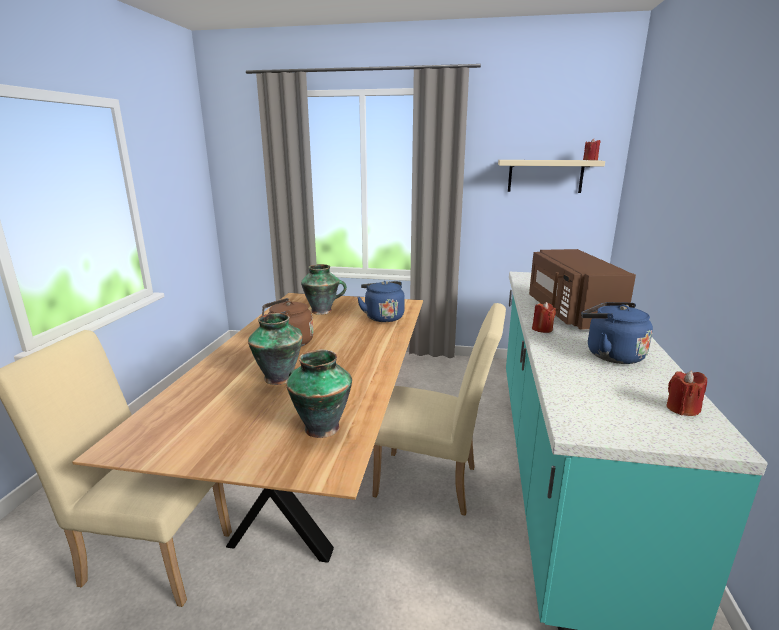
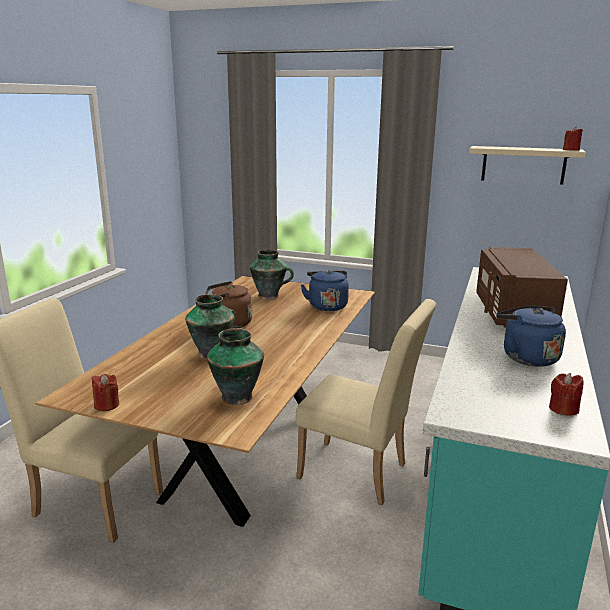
camera: 10 degrees right, 0 degrees up
(542, 329) = (472, 328): red candle -> red candle (106, 405)

